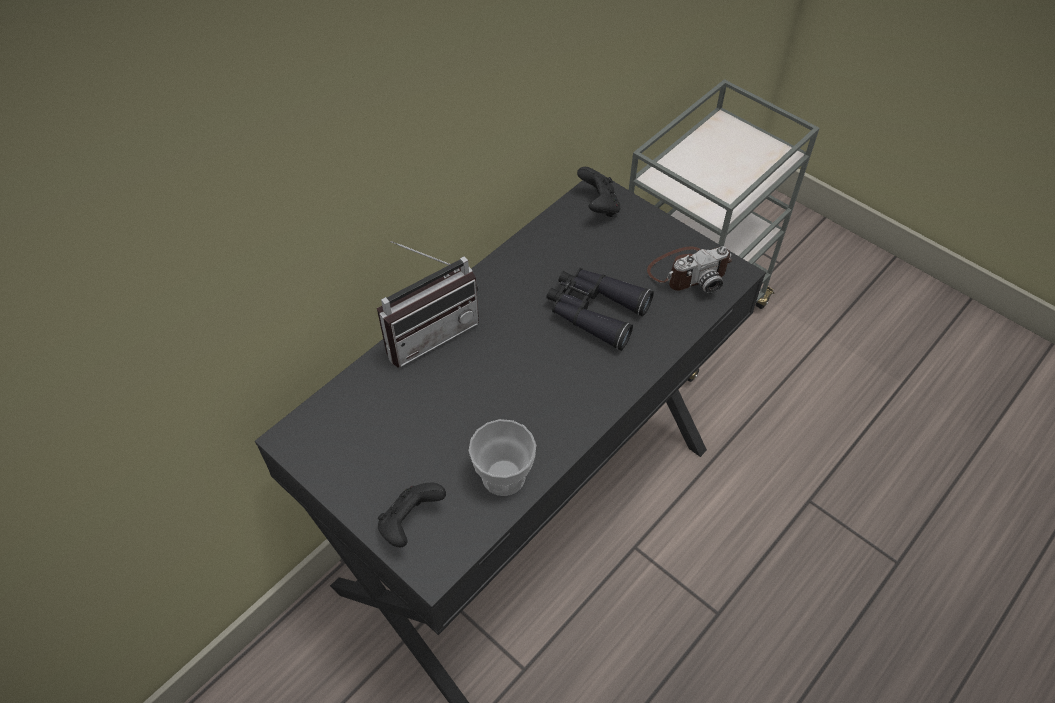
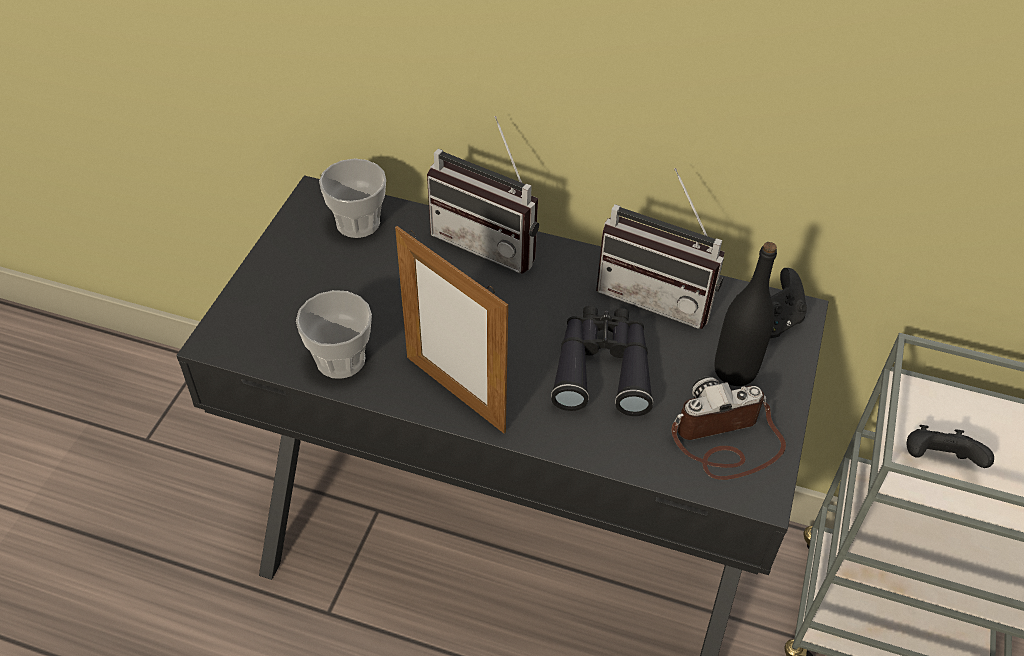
camera: 65 degrees right, 5 degrees down
(348, 416) = (358, 223): none -> cup
(410, 523) = (259, 308): black game controller -> black game controller (937, 461)
(543, 253) = (659, 295): none -> radio
(577, 409) = (455, 393): none -> picture frame
(632, 242) = (735, 371): none -> black bottle
(688, 272) = (726, 441): camera -> camera turned 120 degrees clockwise

